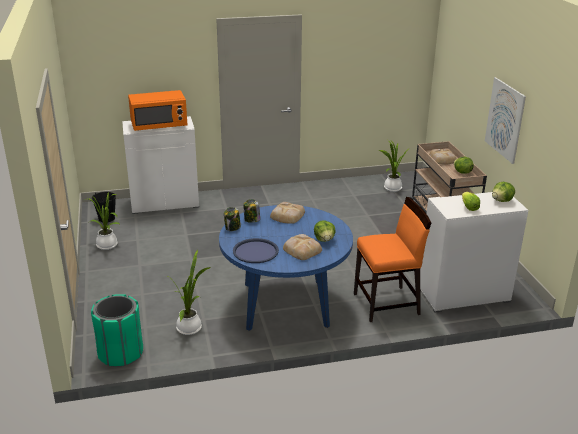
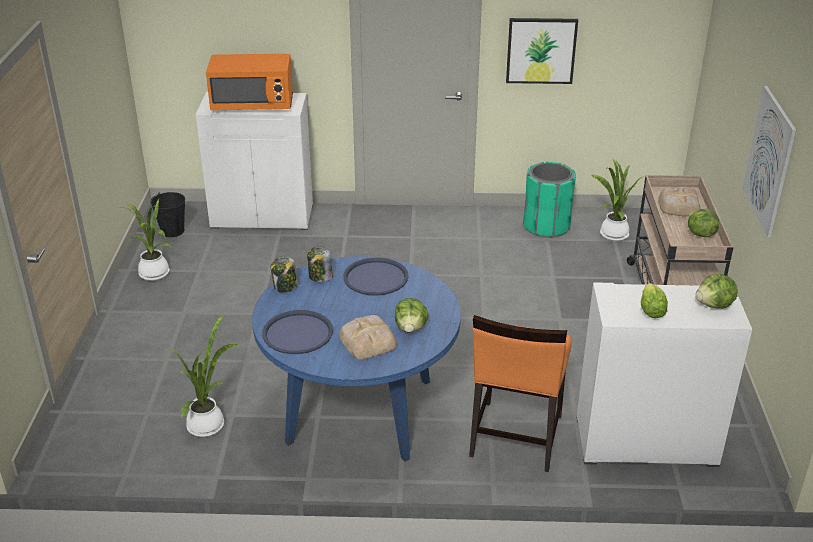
camera: 15 degrees right, 5 degrees up
(121, 353) = (96, 450): green trash can -> green trash can (546, 226)
(287, 216) = (375, 278): bread -> blue tray
(338, 76) = (541, 50): none -> picture
(387, 304) = (515, 436): orange chair -> orange chair turned 105 degrees clockwise

